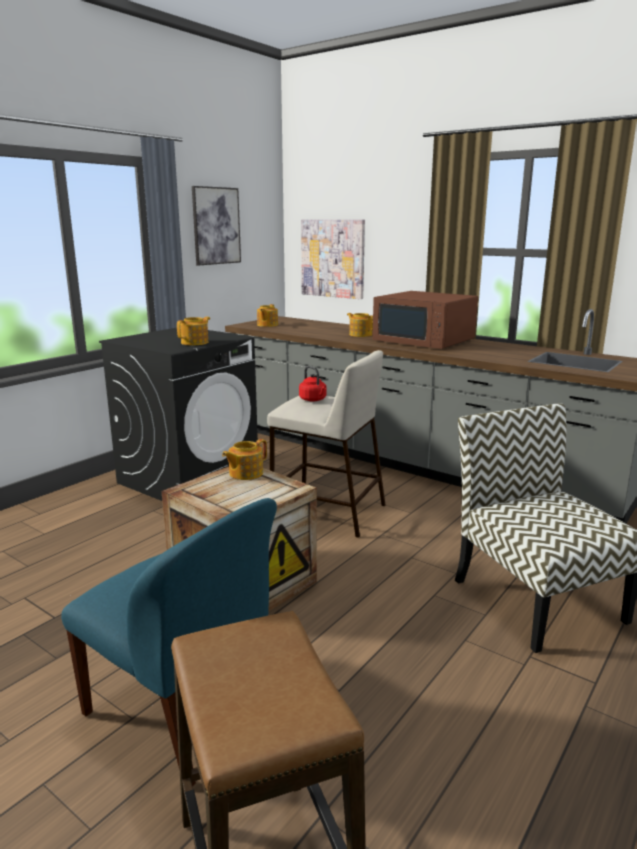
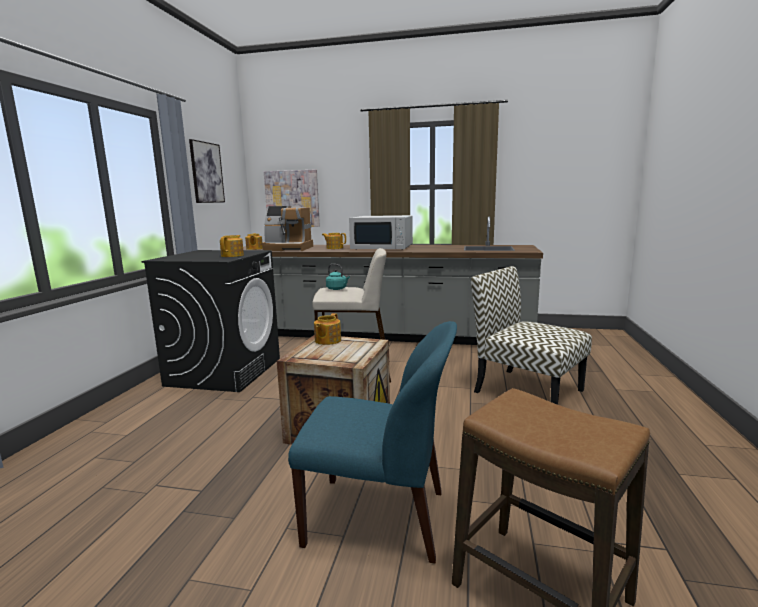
camera: 25 degrees left, 5 degrees down
(304, 329) = (288, 248): none -> coffee machine
(313, 400) = (337, 289): red kettle -> turquoise kettle
(424, 340) = (383, 247): brown microwave -> white microwave

